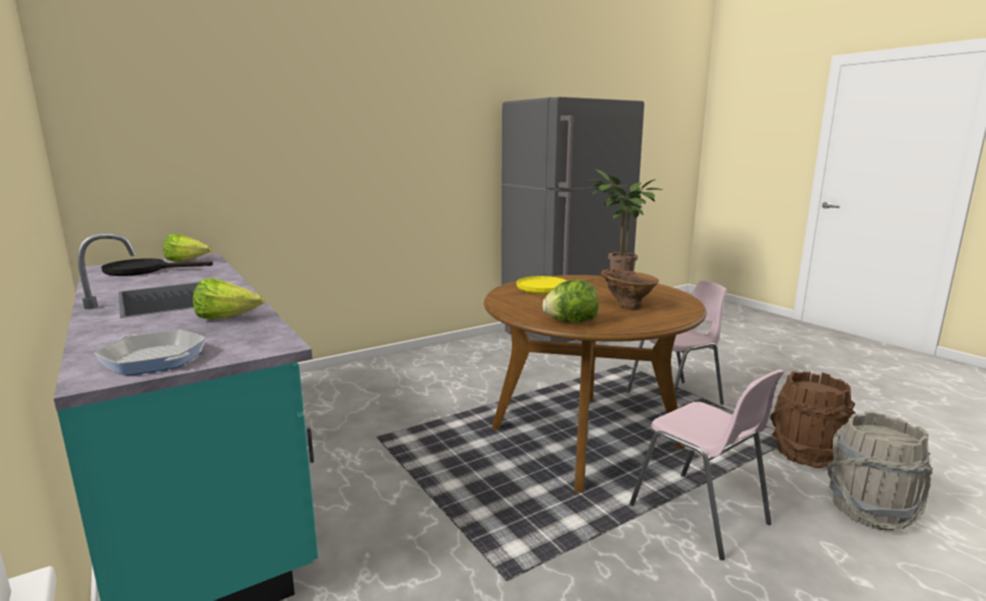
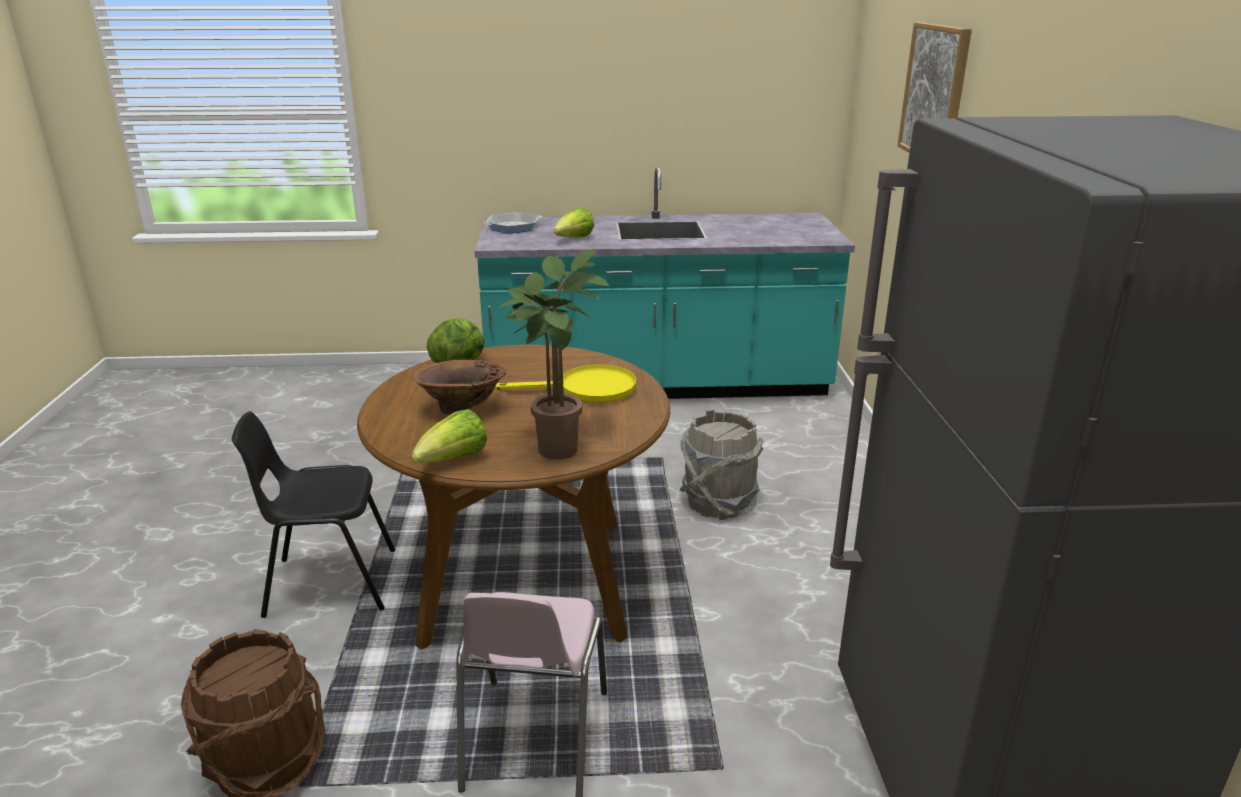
camera: 120 degrees right, 10 degrees up
(144, 270) = (778, 225): black frying pan -> none
(187, 261) = (811, 235): lettuce -> lettuce (453, 461)
(283, 116) = (935, 93): none -> picture
(700, 515) = (329, 583): pink chair -> black chair
(869, 510) = (161, 711): grey bucket -> grey bucket (719, 502)

